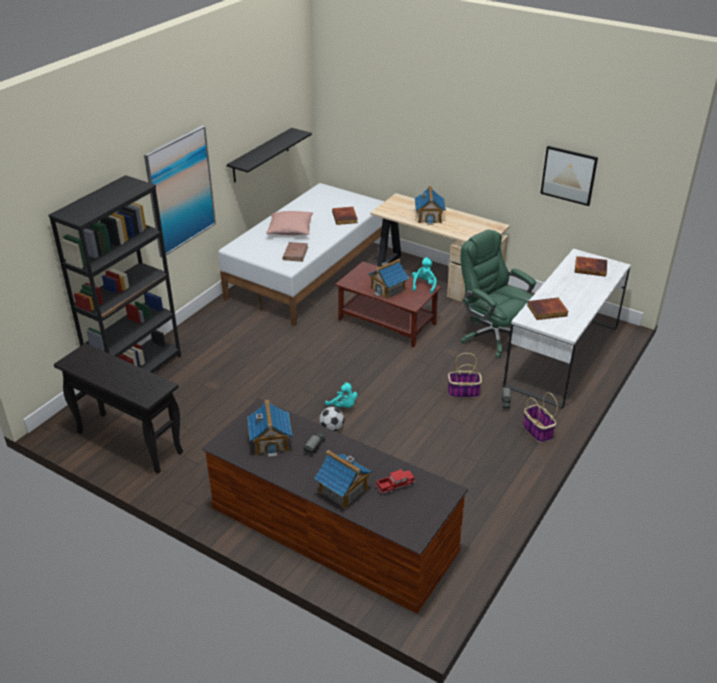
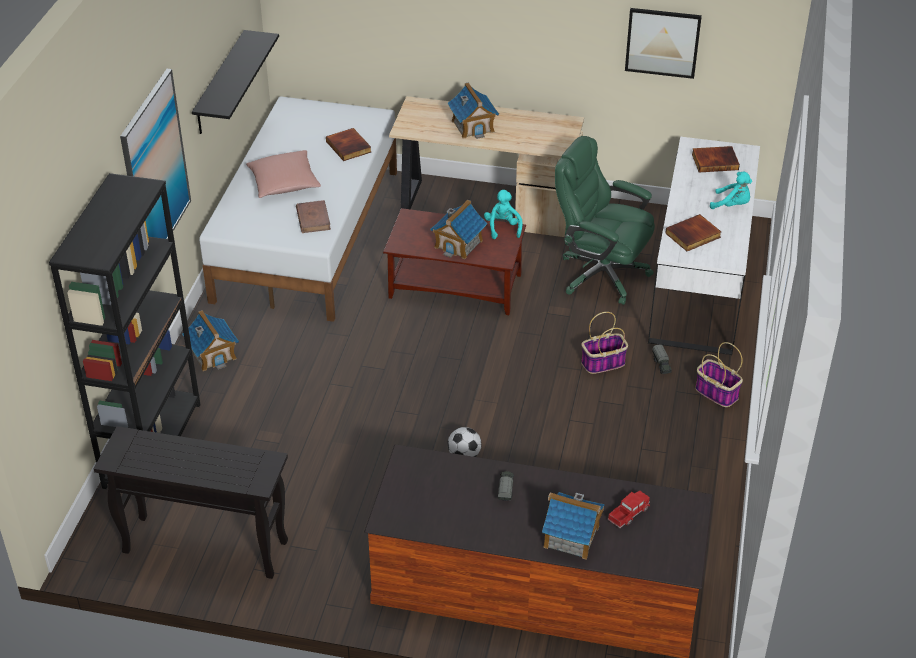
camera: 20 degrees left, 5 degrees up
(270, 442) = (447, 499): toy house -> toy house (213, 354)
(343, 406) = (463, 421): turquoise plush toy -> turquoise plush toy (732, 205)

